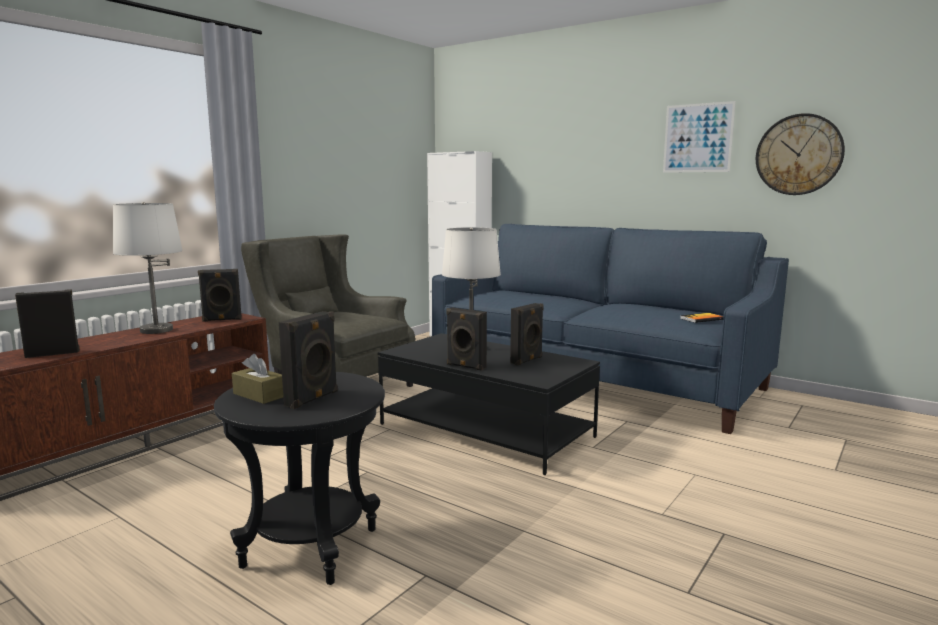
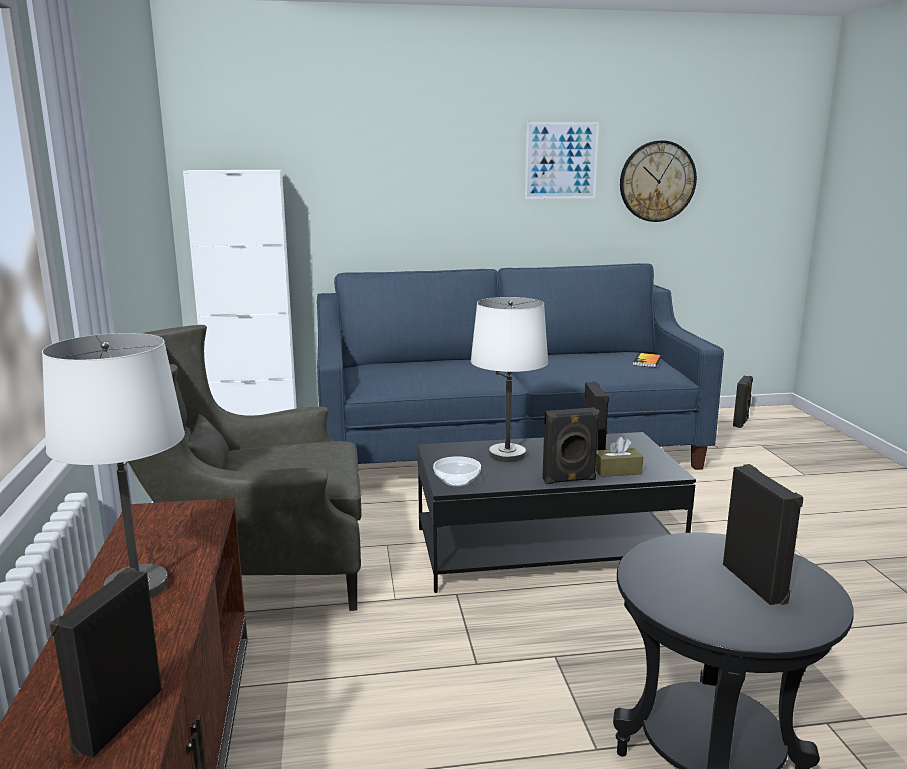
camera: 45 degrees left, 5 degrees up
(222, 320) = (179, 525): black speaker -> black speaker (741, 422)
(259, 395) = (705, 607): brown tissue box -> brown tissue box (617, 471)
(407, 350) = (457, 481): none -> bowl

